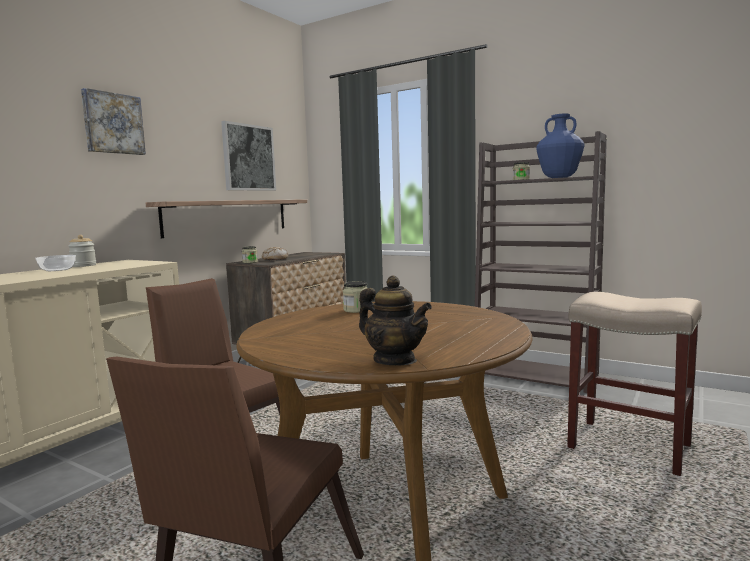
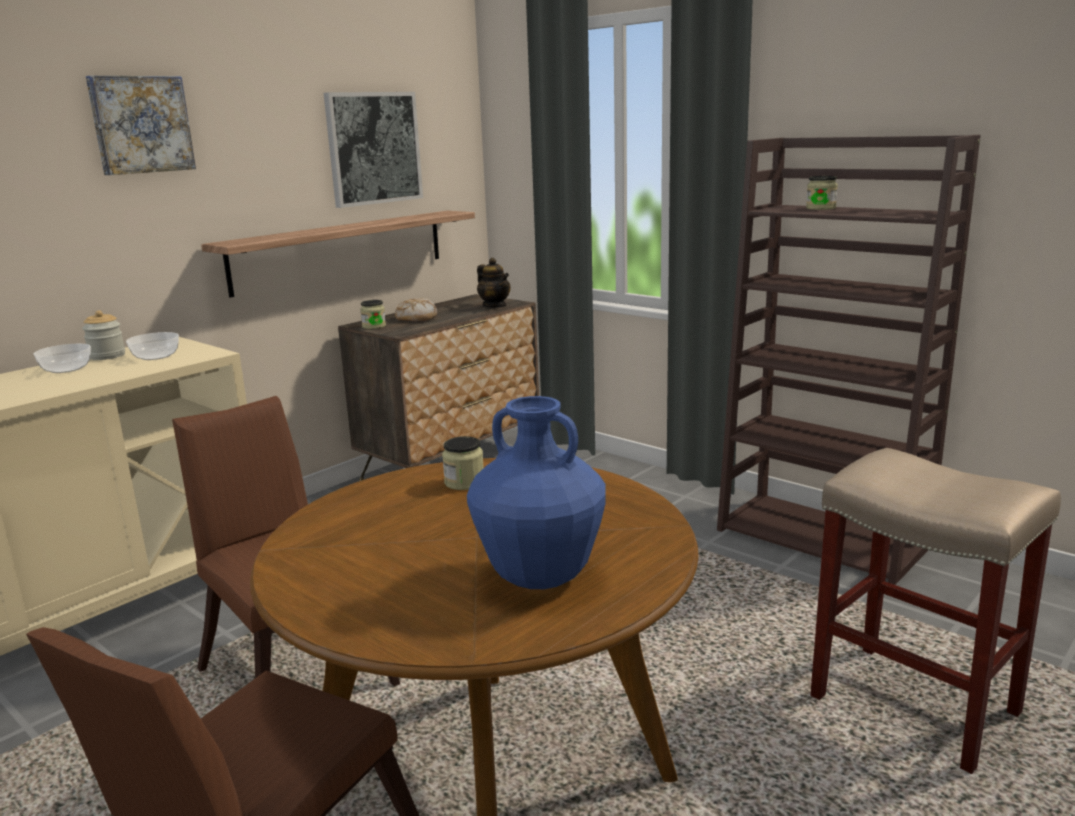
camera: 10 degrees right, 10 degrees up
(119, 264) = (155, 356): none -> bowl
(395, 360) = (440, 634): teapot -> teapot (494, 306)
(559, 178) = (885, 212): blue vase -> blue vase (541, 577)

